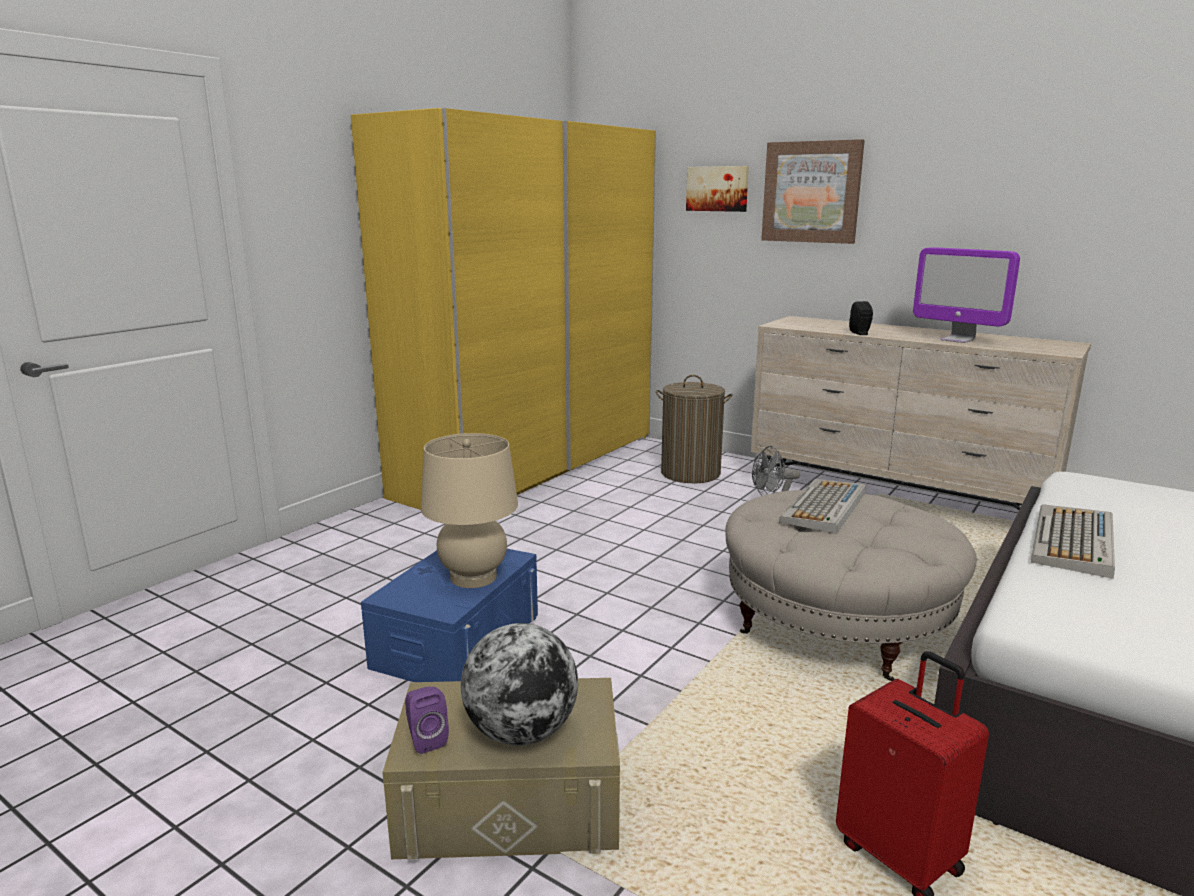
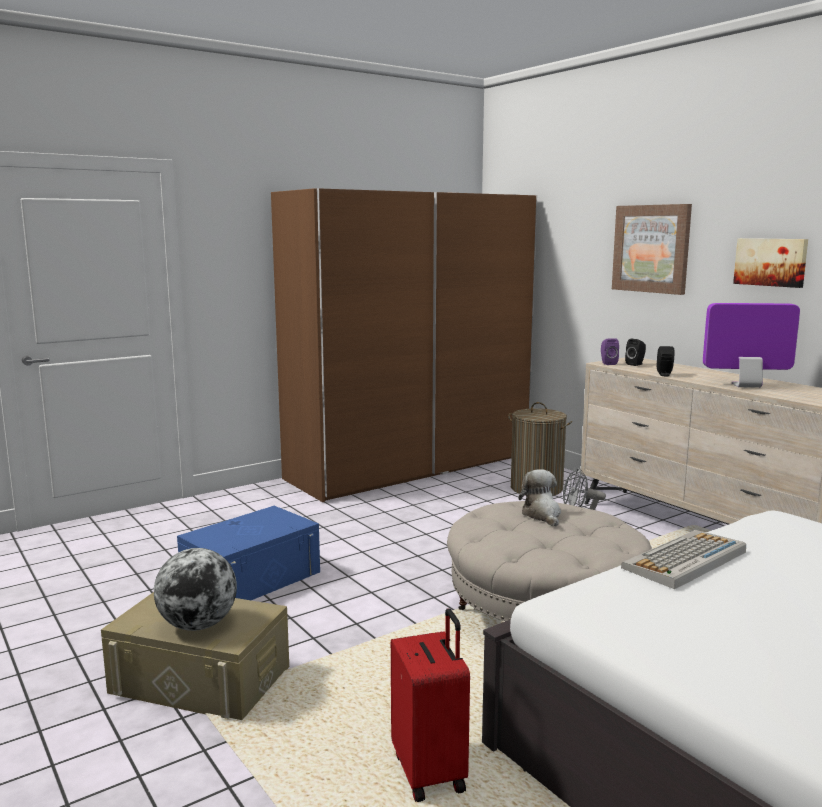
camera: 20 degrees right, 5 degrees down
(426, 739) = (139, 618): purple speaker -> purple speaker (607, 363)
(473, 577) = (261, 531): beige table lamp -> none
(530, 465) = (410, 467): yellow wardrobe -> brown wardrobe
(717, 189) = (581, 244): picture -> picture (771, 262)
(811, 324) = (636, 364): none -> black speaker
(824, 507) = (542, 515): keyboard -> plush toy
(957, 340) = (746, 386): monitor -> monitor turned 120 degrees clockwise

